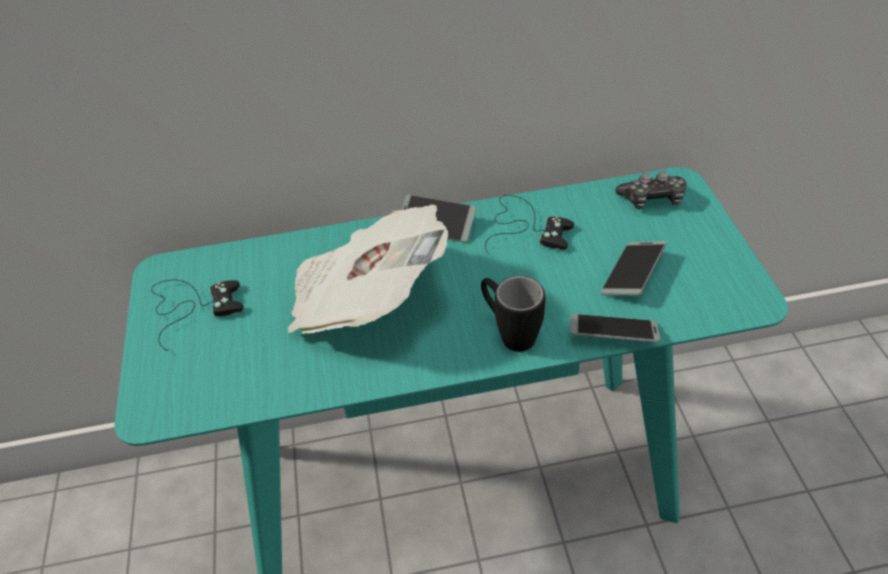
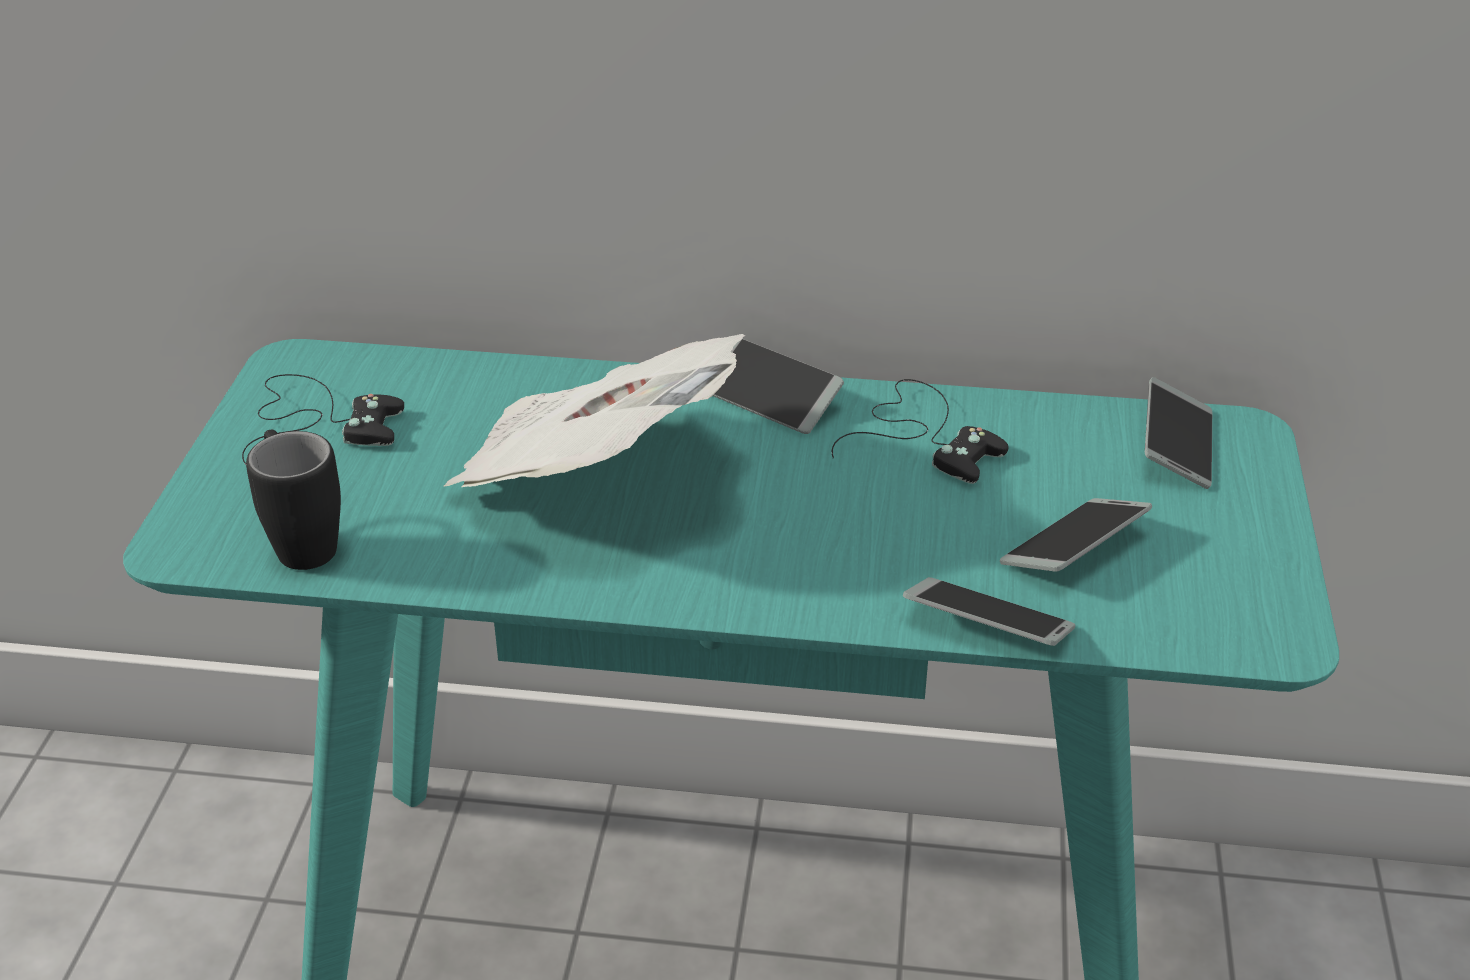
camera: 15 degrees right, 10 degrees down
(509, 333) = (809, 579): black mug -> black mug (301, 540)
(652, 199) = (1176, 445): game controller -> phone

